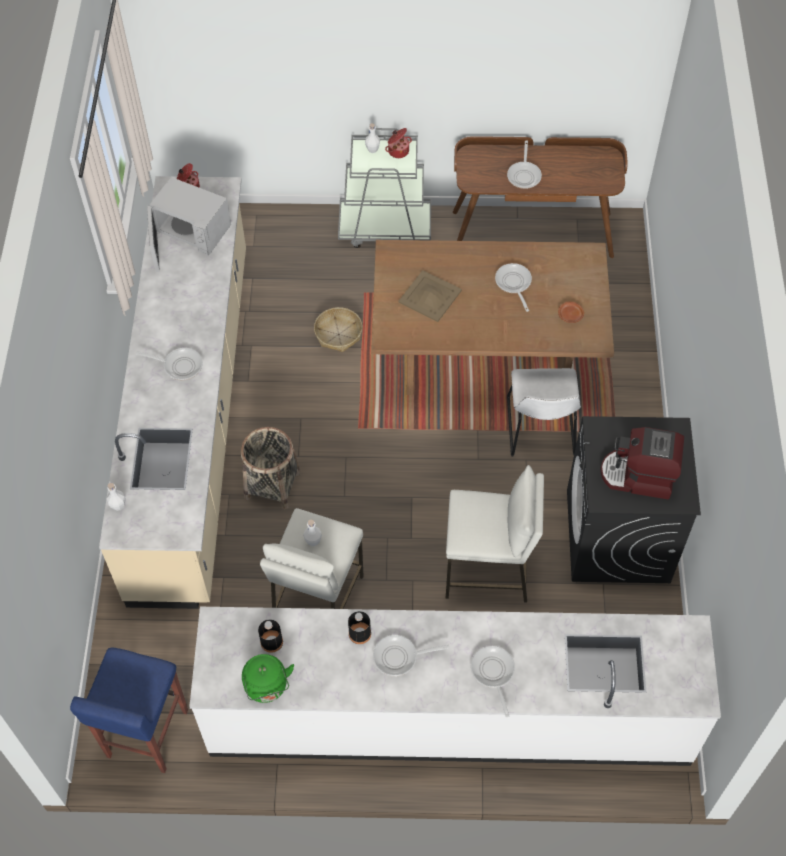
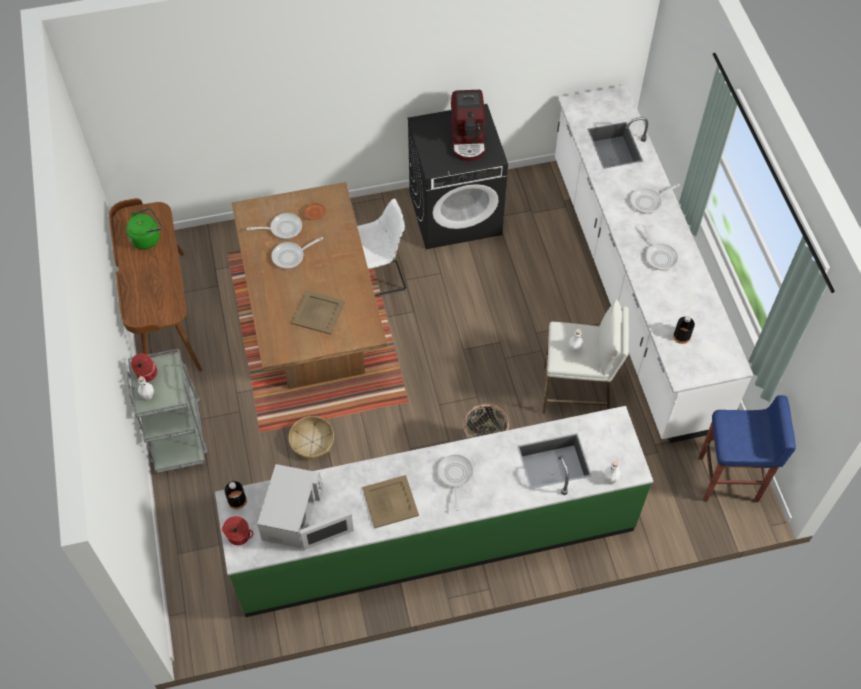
camera: 105 degrees left, 0 degrees up
(174, 307) = (390, 502): none -> beige tray
(193, 418) = (434, 536): beige counter -> green counter
(267, 687) = (717, 329): green kettle -> green kettle (147, 238)
(359, 633) = (652, 283): black bottle -> black bottle (237, 500)
(488, 571) = (511, 286): white stool -> none
(524, 175) = (158, 274): frying pan -> frying pan (283, 228)

